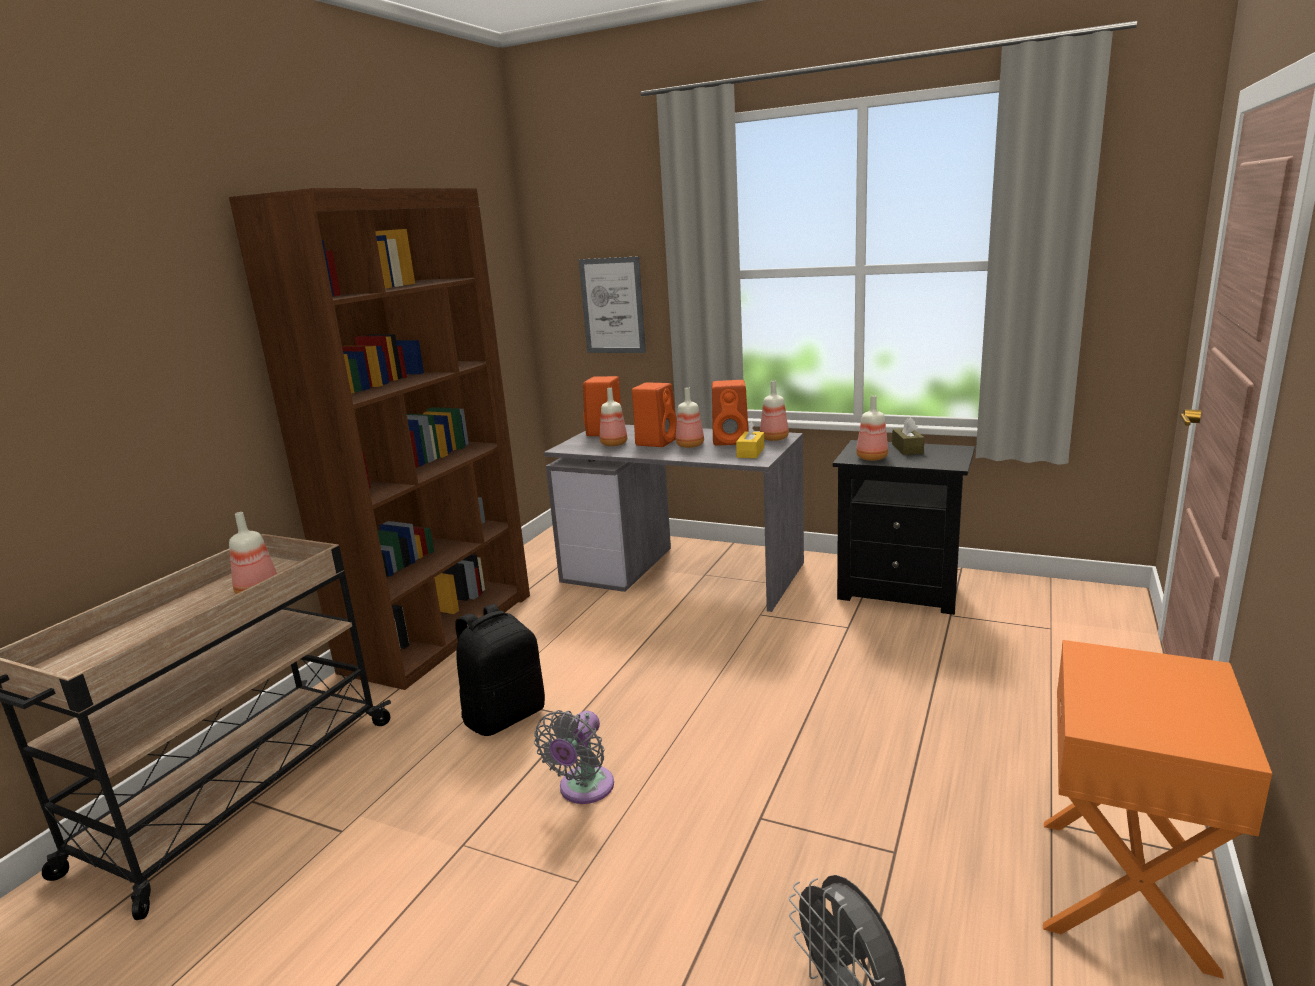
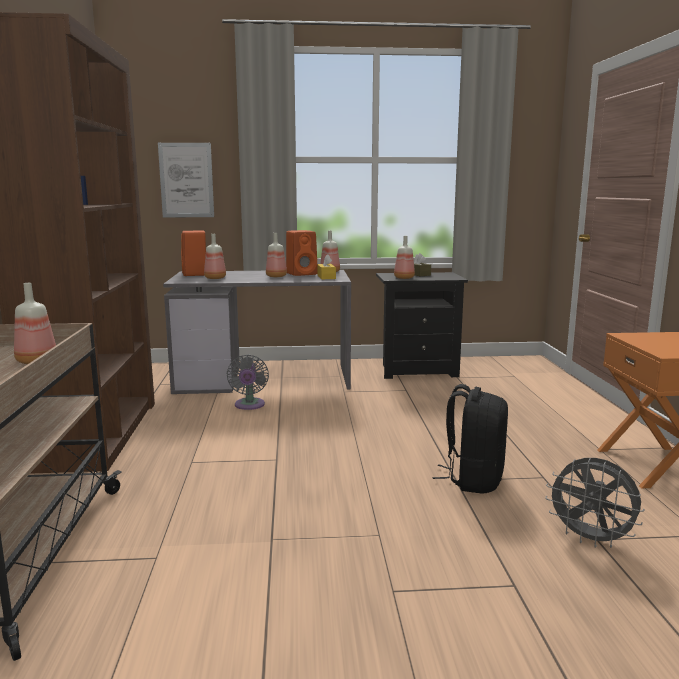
camera: 30 degrees left, 5 degrees down
(504, 715) = (217, 469): black backpack -> black backpack (473, 480)
(583, 789) = (327, 492): grey fan -> grey fan (249, 405)
(656, 442) = (247, 276): orange speaker -> none

